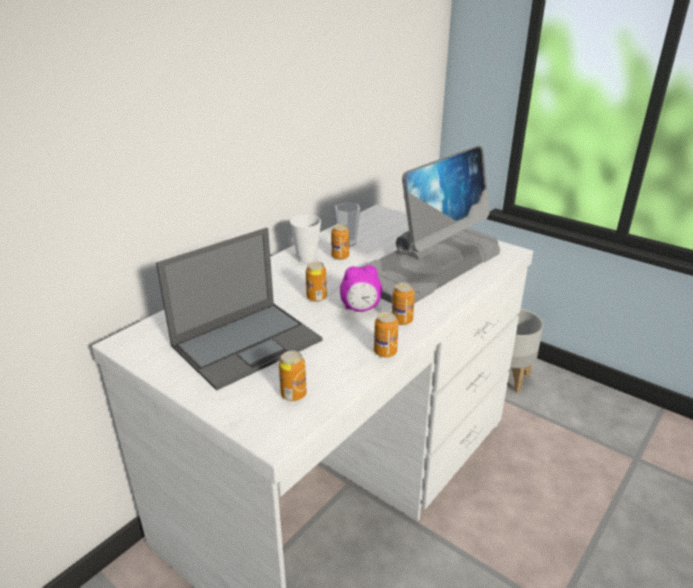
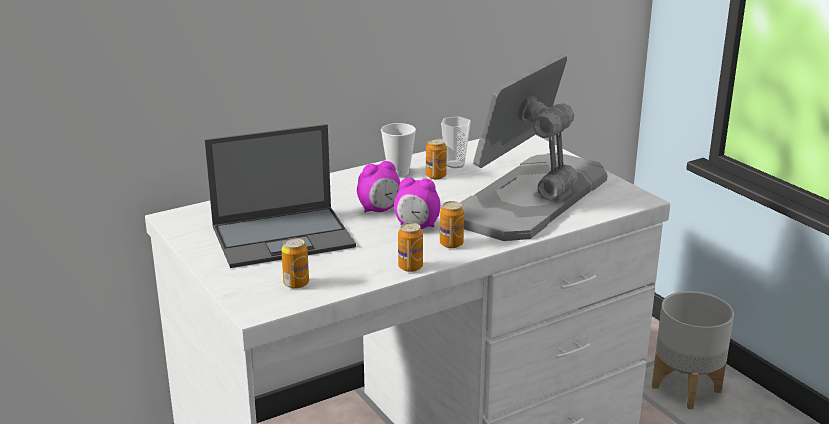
camera: 20 degrees right, 5 degrees down
(316, 297) = (379, 210): can -> alarm clock
(431, 263) = (532, 198): monitor -> monitor turned 150 degrees clockwise

